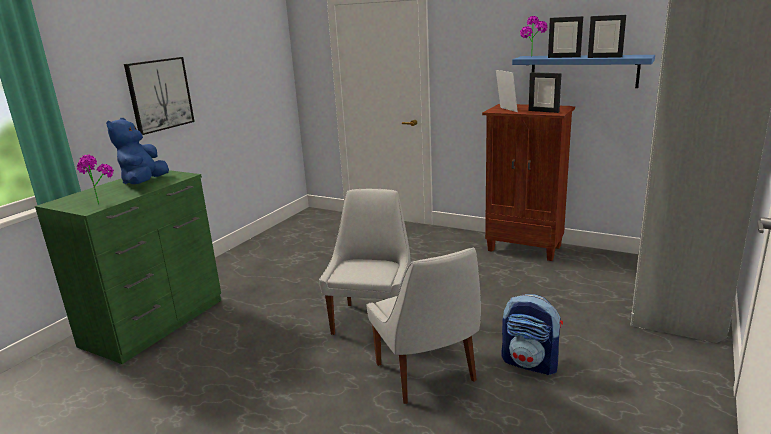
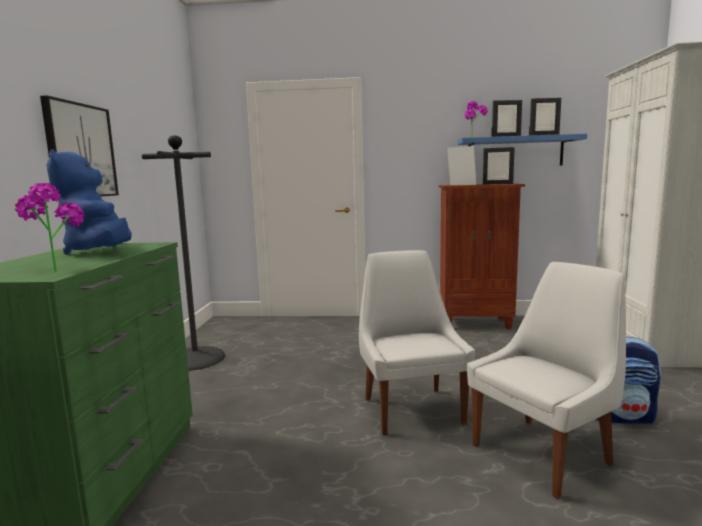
camera: 25 degrees left, 10 degrees down
(264, 247) = (195, 359): none -> black clothes rack
(427, 374) = (544, 453): white chair -> white chair turned 75 degrees counterclockwise

